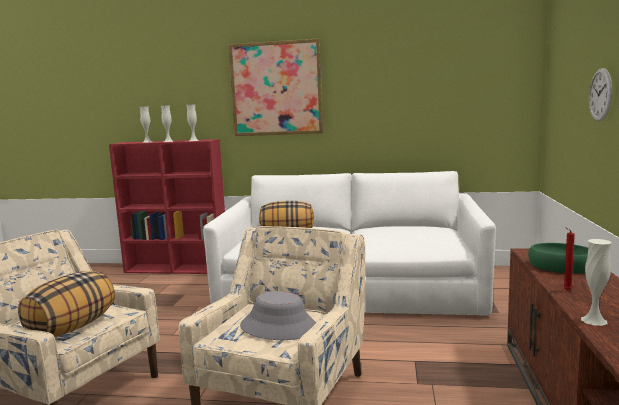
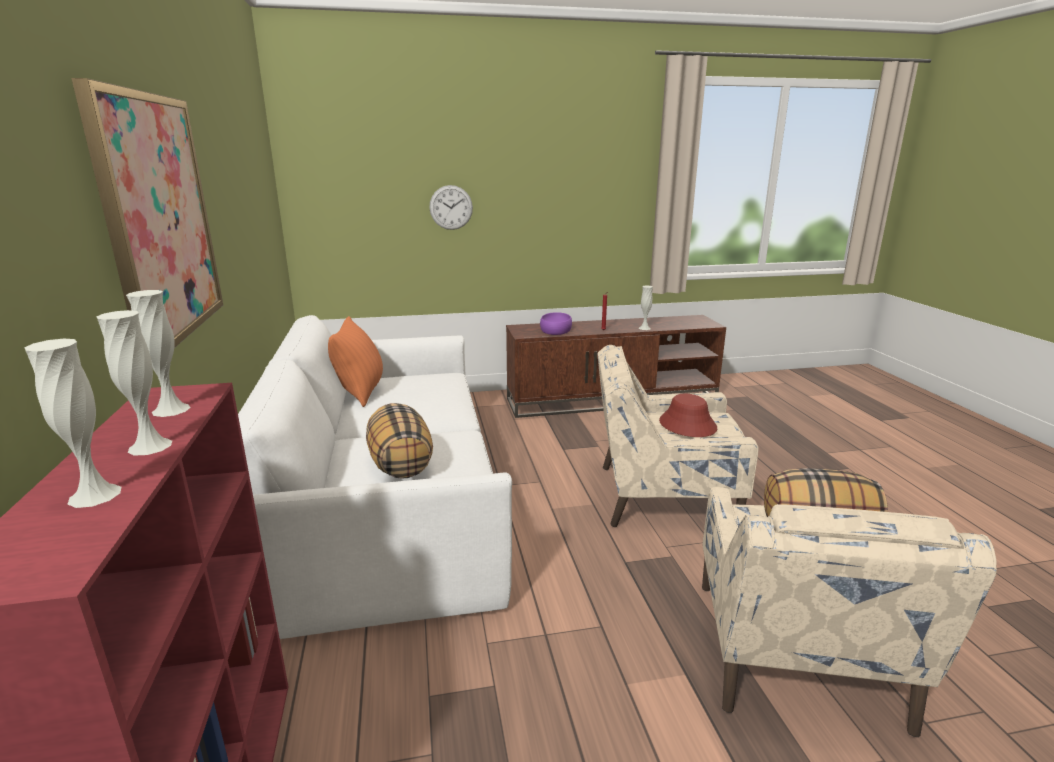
camera: 110 degrees left, 10 degrees up
(279, 327) = (687, 425): grey hat -> red hat
(410, 226) = (361, 392): none -> orange pillow
(560, 267) = (556, 329): green bowl -> purple bowl

